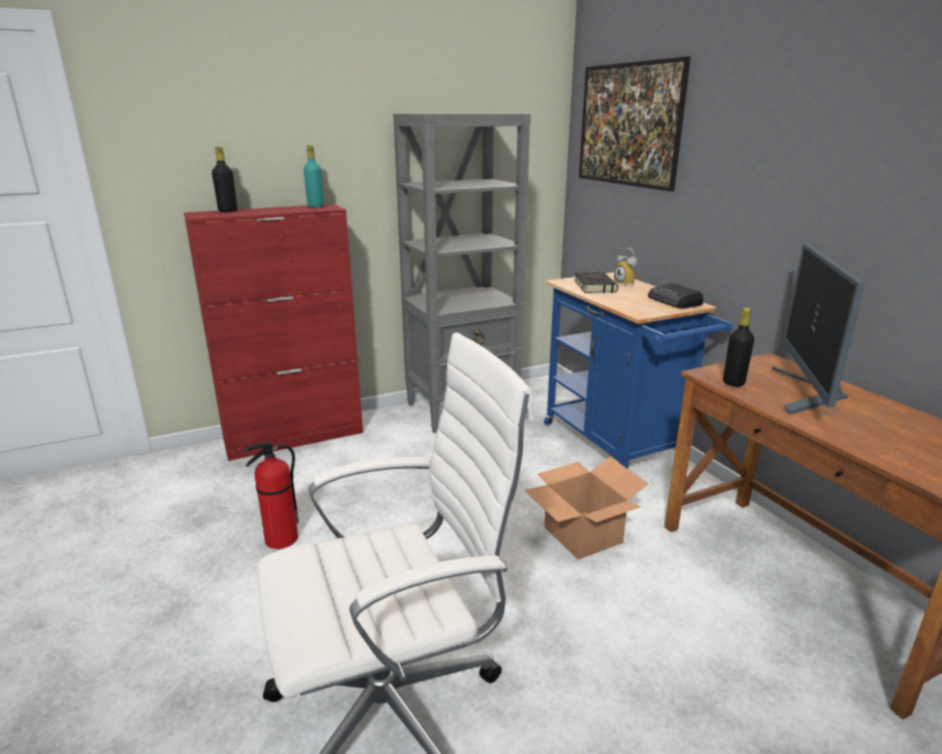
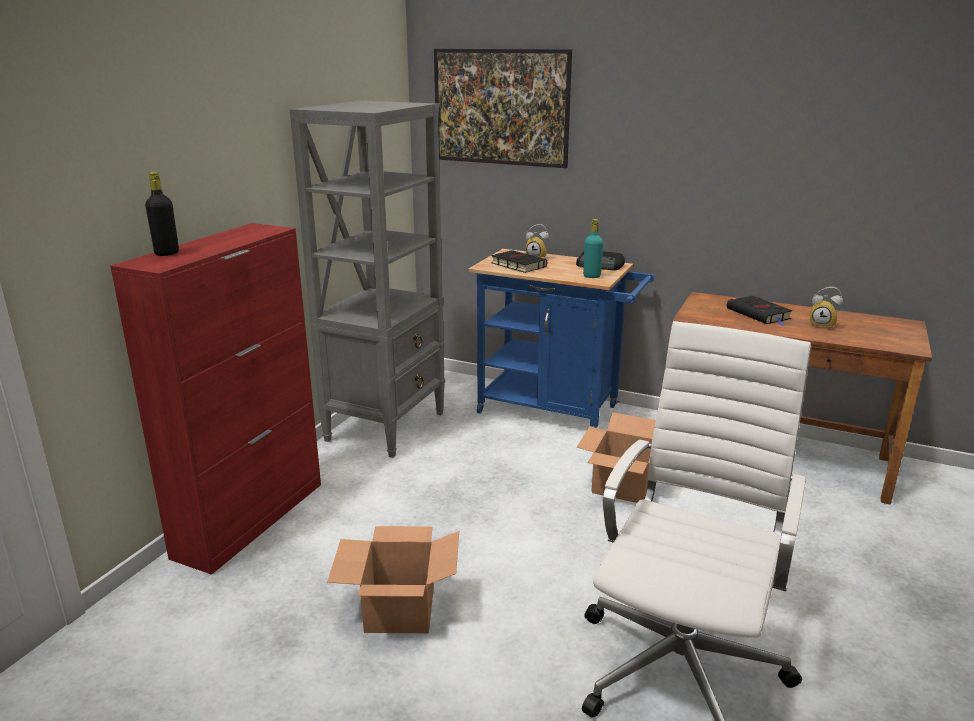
camera: 40 degrees left, 0 degrees up
(281, 539) = (400, 610): fire extinguisher -> cardboard box
(315, 206) = (249, 230): turquoise bottle -> turquoise bottle (591, 276)
(733, 382) = (714, 319): black bottle -> none
(806, 394) = (759, 314): monitor -> black book
(877, 428) = (823, 325): none -> alarm clock

